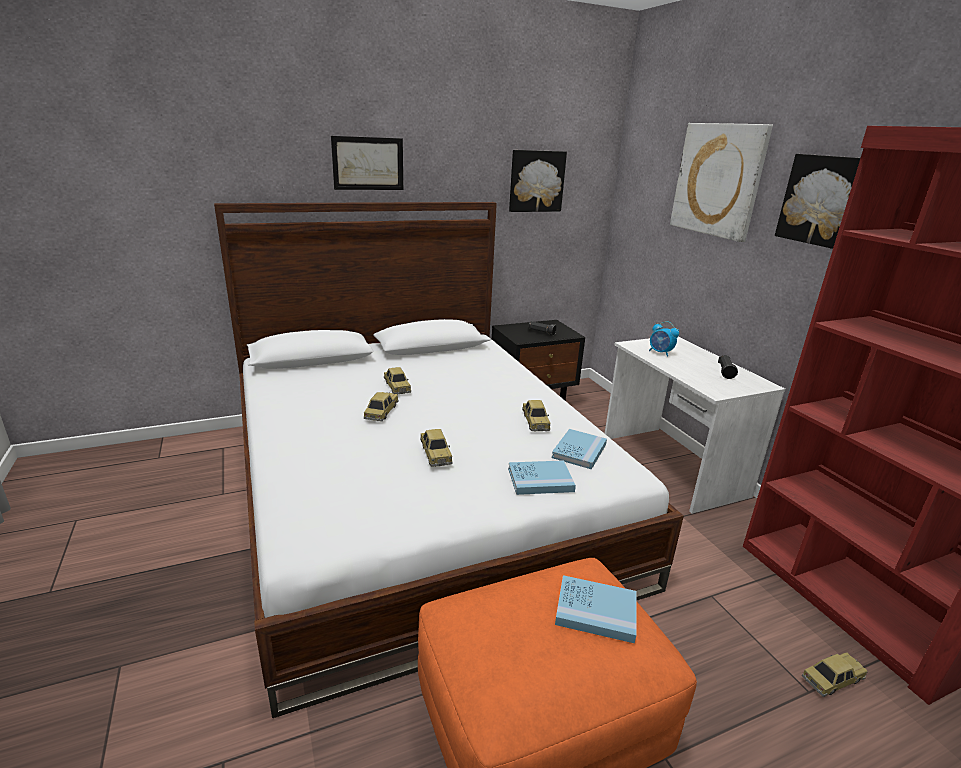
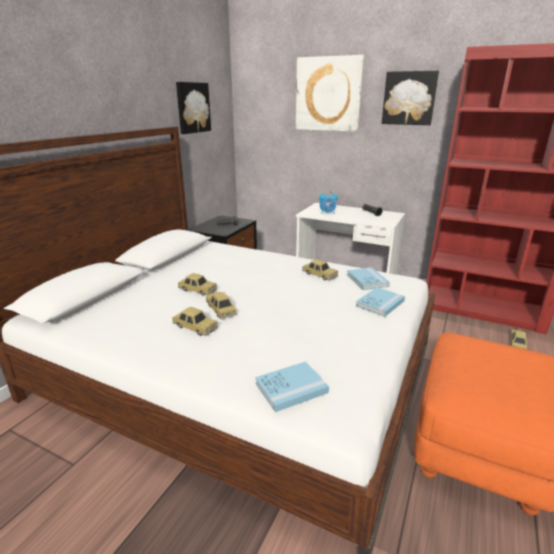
camera: 40 degrees left, 0 degrees up
(368, 163) = (75, 97): picture -> none
(435, 454) = (305, 317): toy car -> toy car (195, 327)
(596, 611) = (498, 352): blue book -> blue book (291, 388)

